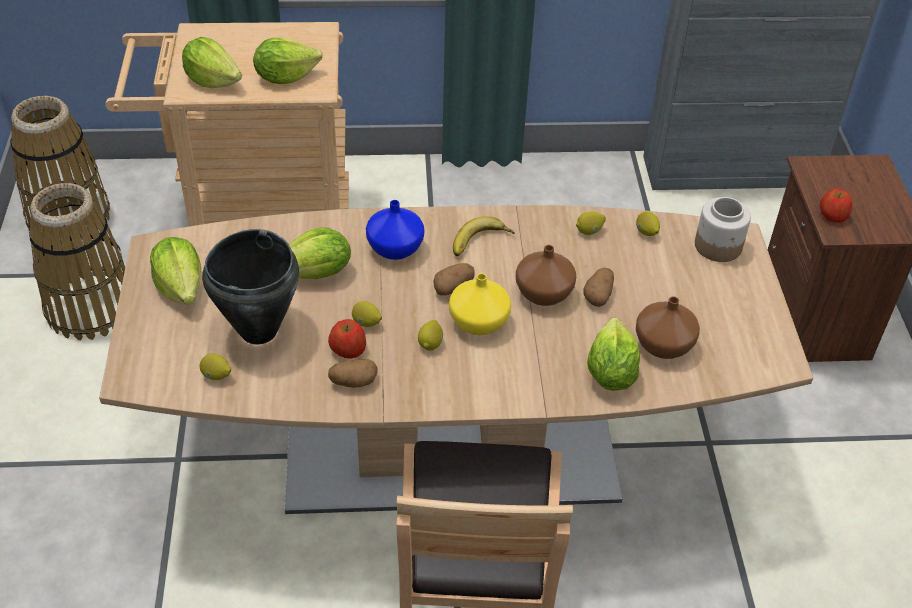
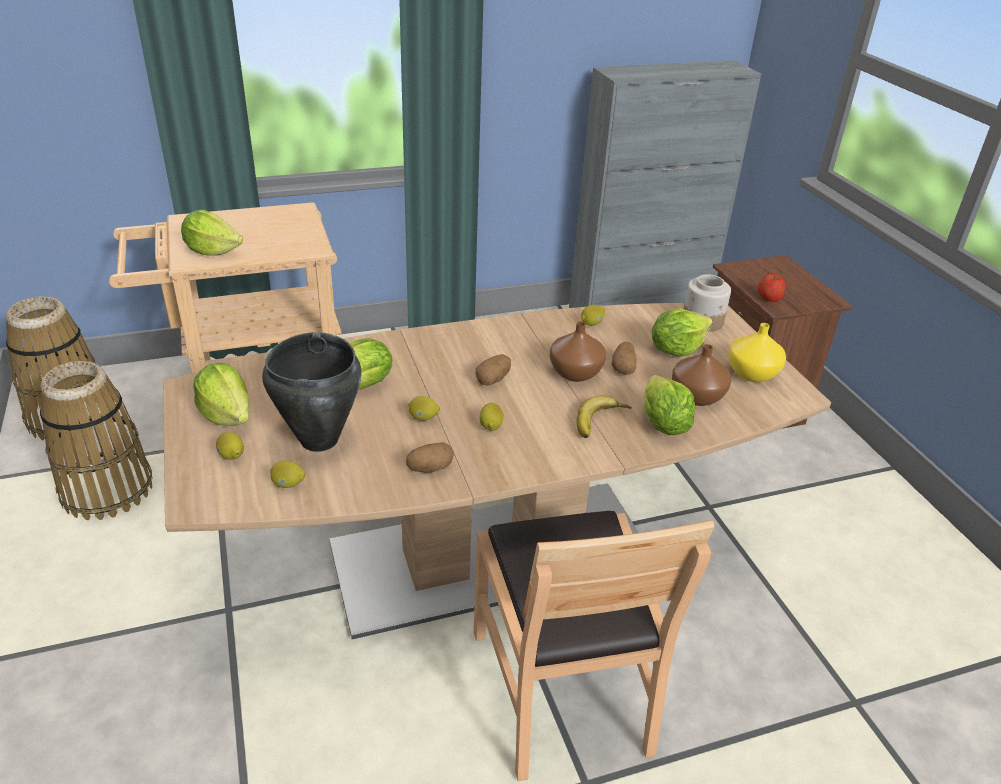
camera: 15 degrees left, 10 degrees down
(285, 77) = (280, 242): lettuce -> lettuce (676, 349)
(348, 349) = (414, 442): apple -> none
(396, 248) = (427, 356): blue vase -> none
(477, 321) = (526, 402): yellow vase -> yellow vase (751, 373)
(481, 243) = (503, 343): banana -> banana (601, 423)
(646, 232) = (640, 319): lemon -> lemon (231, 456)

